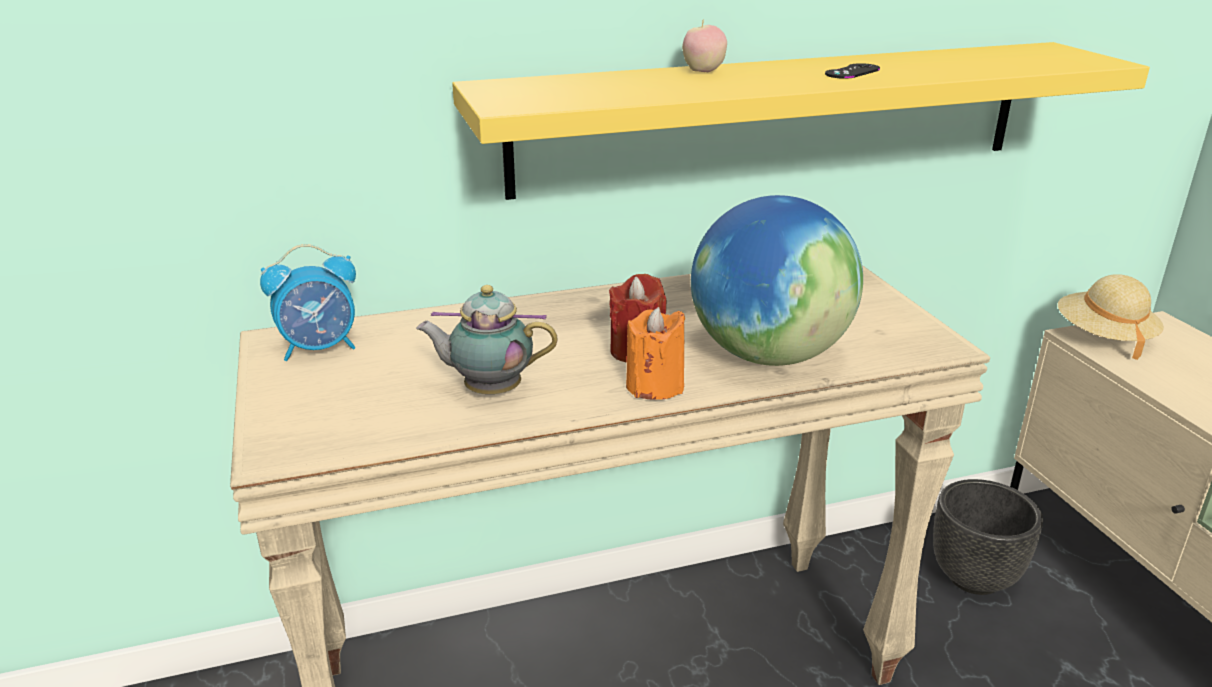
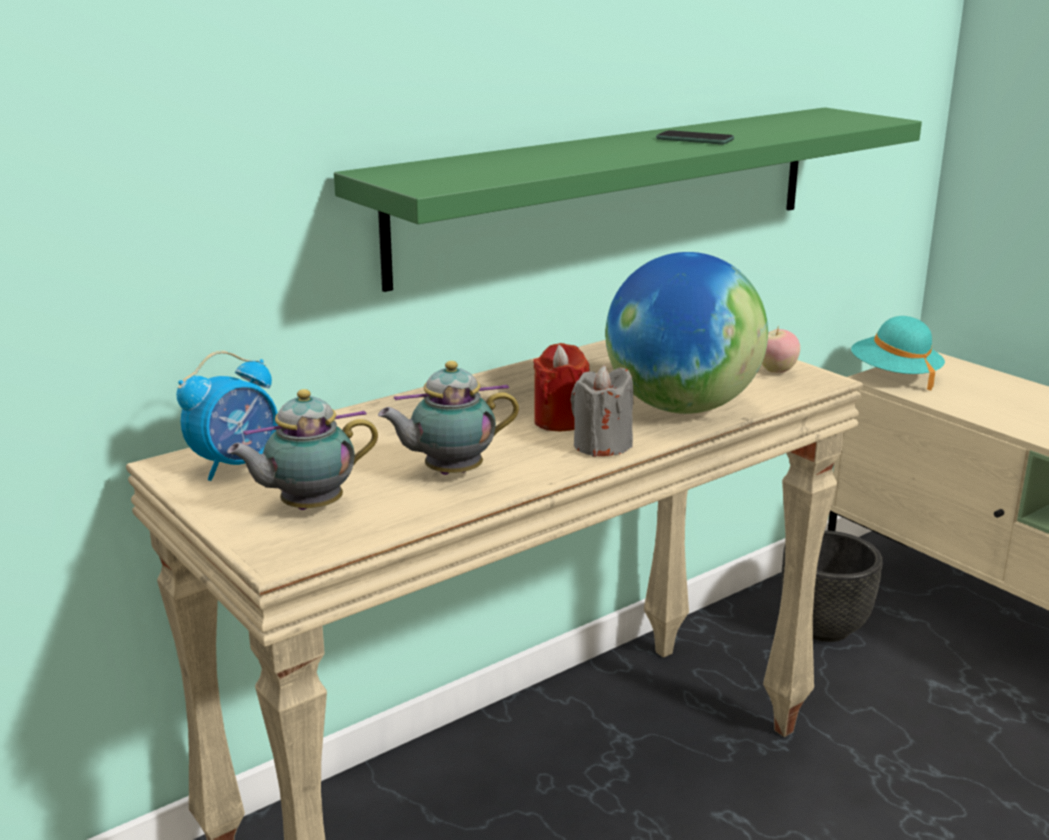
camera: 20 degrees left, 5 degrees down
(338, 405) = (307, 508): none -> teapot
(655, 386) = (602, 446): orange candle -> grey candle
(703, 72) = (564, 148): apple -> apple (777, 371)
(775, 117) = (614, 190): yellow shelf -> green shelf
(852, 72) = (694, 139): black game controller -> phone
(1103, 337) = (894, 376): beige hat -> turquoise hat

